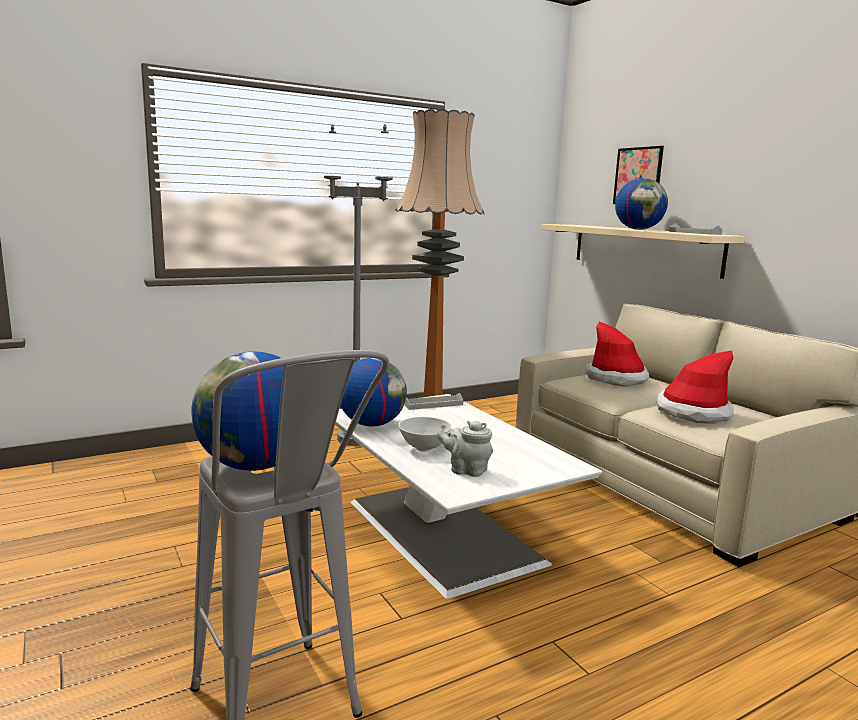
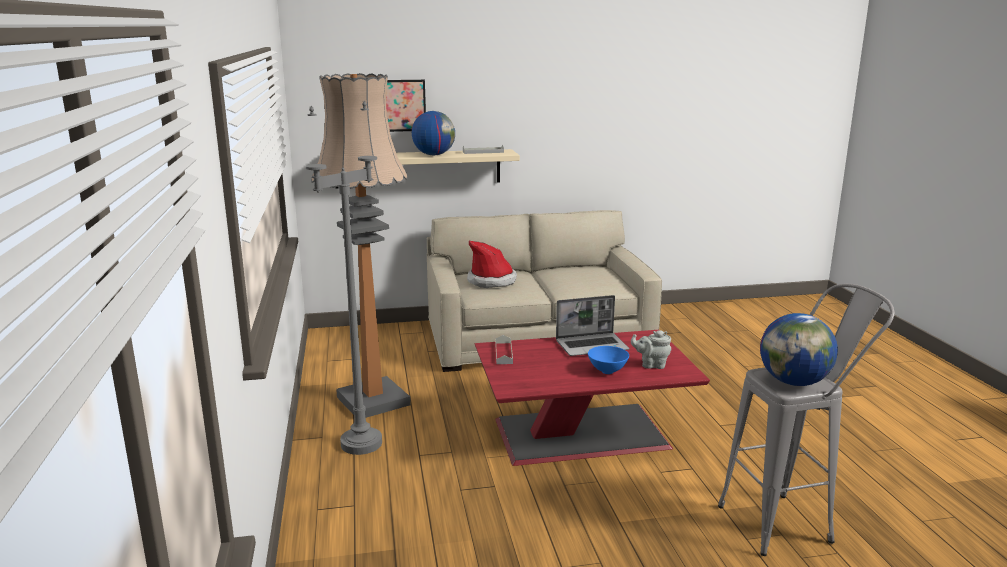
camera: 70 degrees left, 5 degrees up
(371, 424) = (544, 382): globe -> none
(424, 448) = (607, 371): white bowl -> blue bowl
(445, 532) = (584, 432): white coffee table -> red coffee table
(466, 470) = (651, 365): grey teapot -> grey teapot turned 60 degrees clockwise
(494, 437) = (592, 346): none -> laptop
(693, 413) = (581, 281): hat -> none

